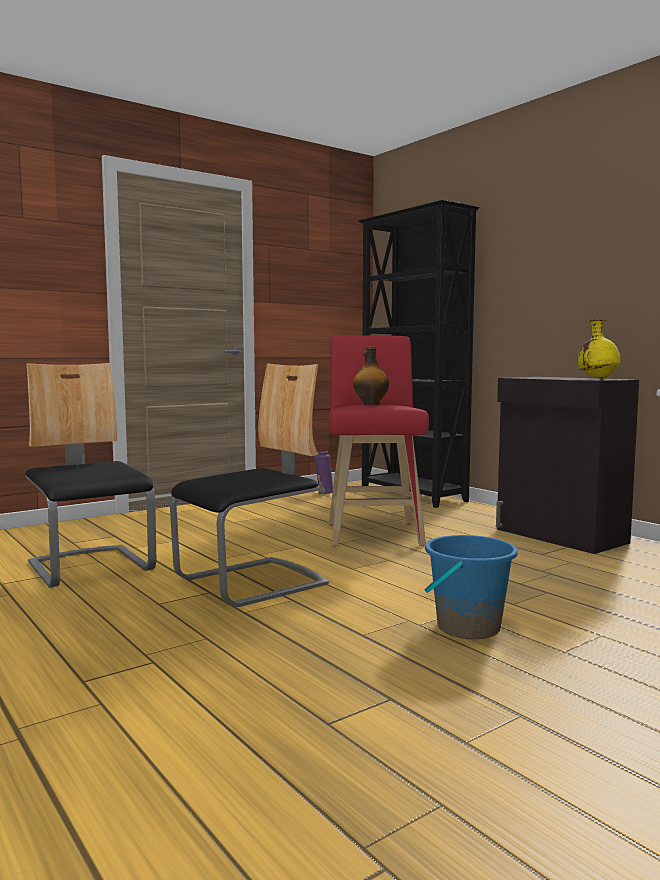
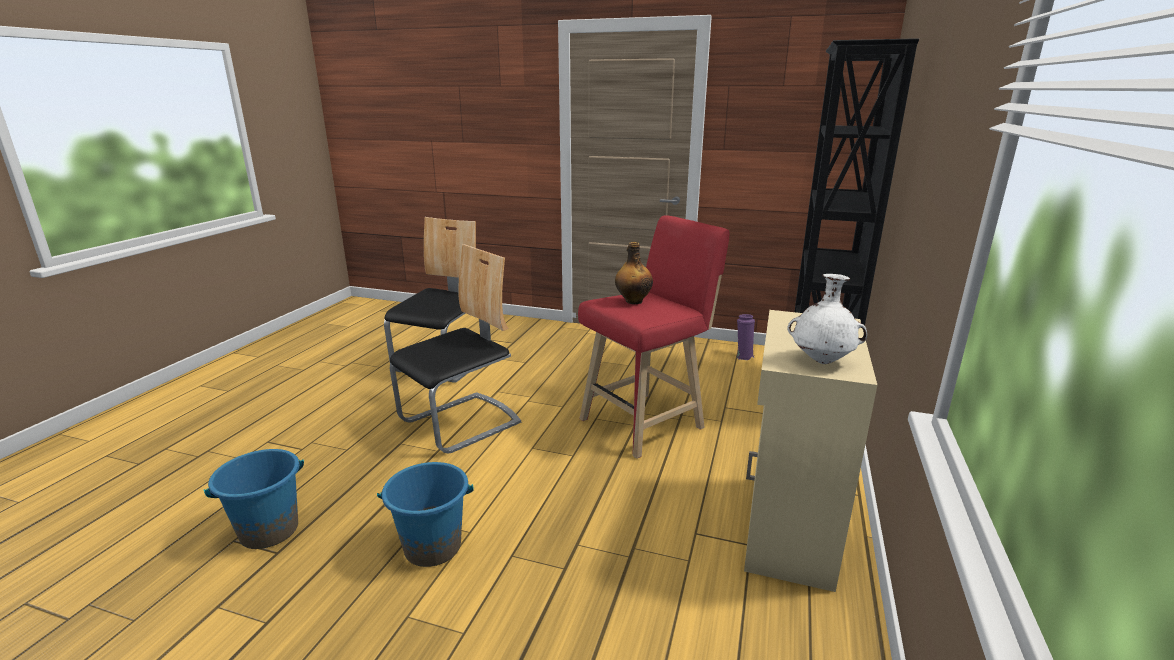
camera: 55 degrees right, 15 degrees up
(252, 582) = (461, 423): chair -> chair turned 60 degrees counterclockwise
(334, 699) = (269, 530): none -> blue bucket
(560, 536) = (787, 529): black cabinet -> beige cabinet
(598, 379) = (822, 361): yellow vase -> white vase

